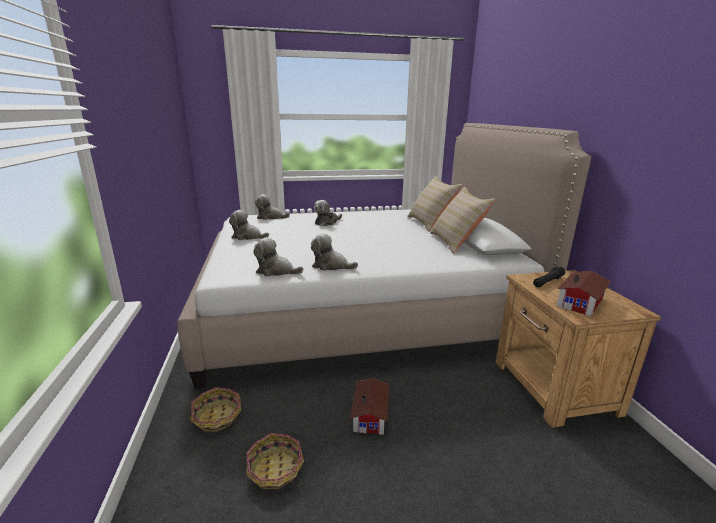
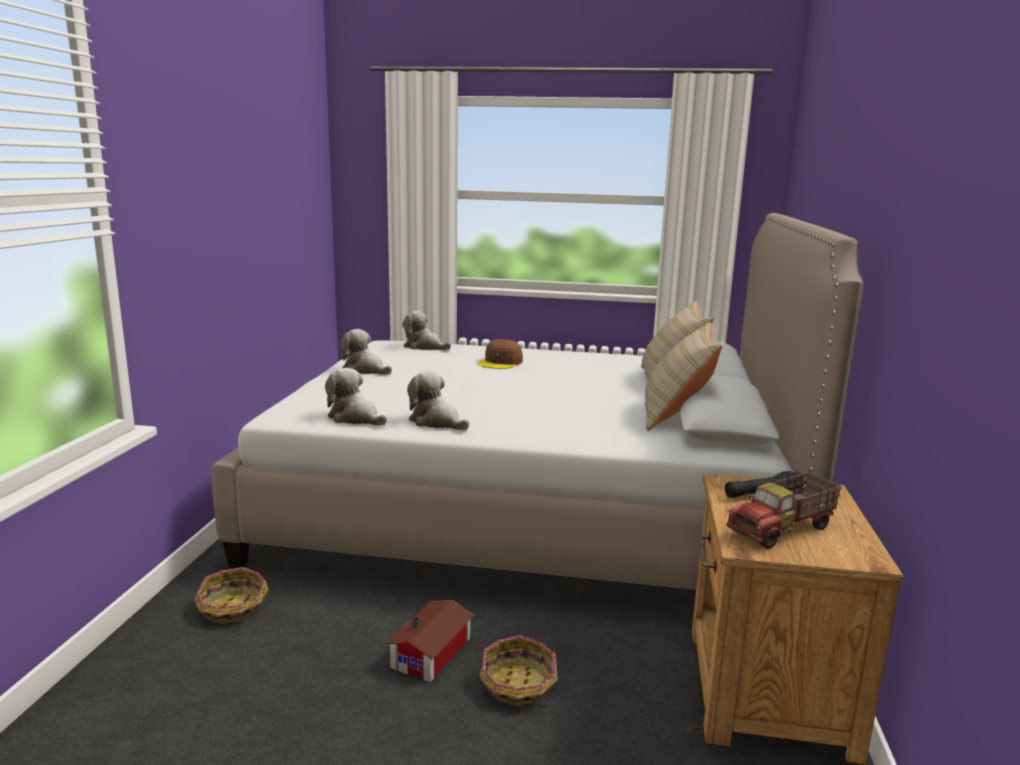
camera: 20 degrees right, 5 degrees down
(275, 471) = (259, 685): basket -> basket (518, 686)
(327, 222) = (500, 362): plush toy -> brown cap
(582, 301) = (782, 530): toy house -> toy truck

